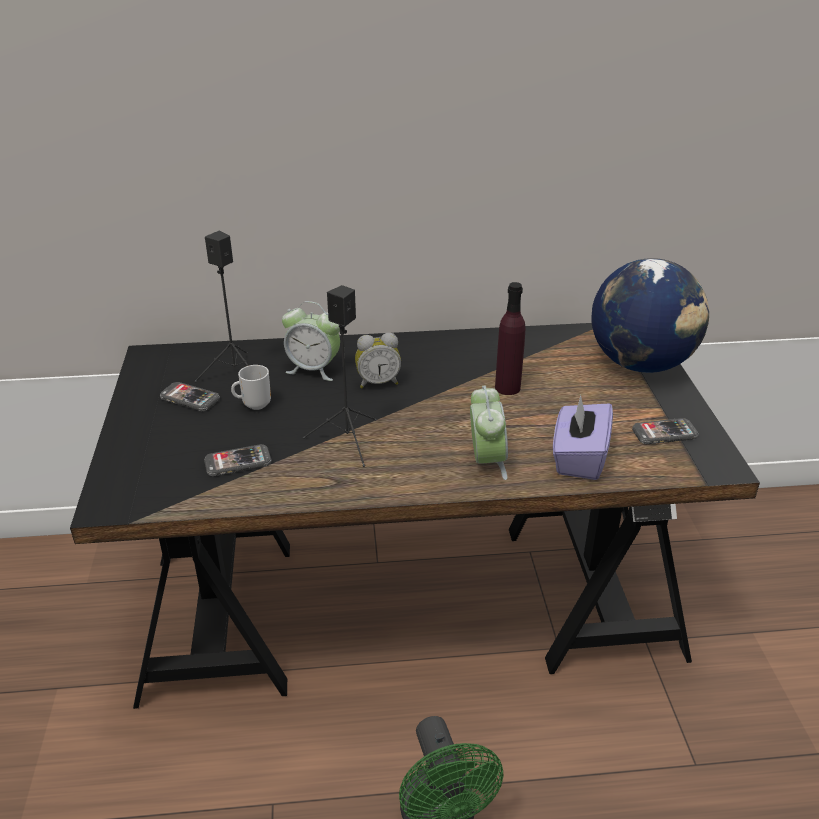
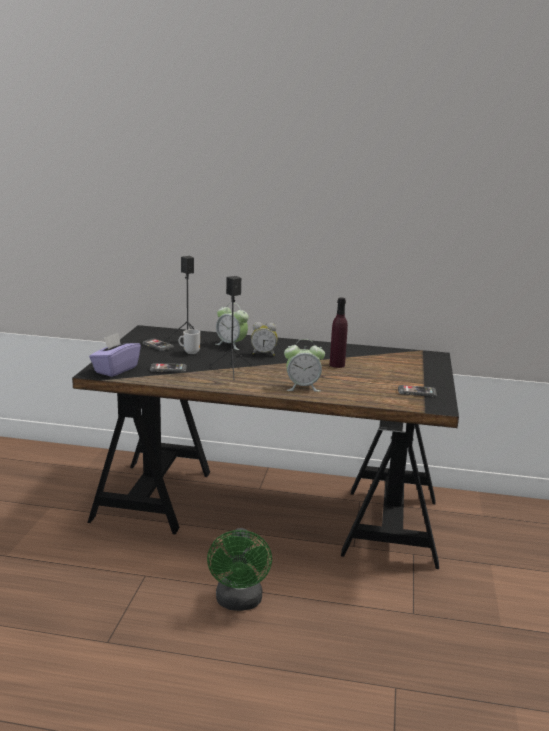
camera: 15 degrees right, 15 degrees down
(486, 461) = (302, 387): alarm clock -> alarm clock turned 75 degrees clockwise
(578, 458) = (357, 393): purple tissue box -> purple tissue box (115, 370)
(641, 364) = (427, 367): globe -> none

